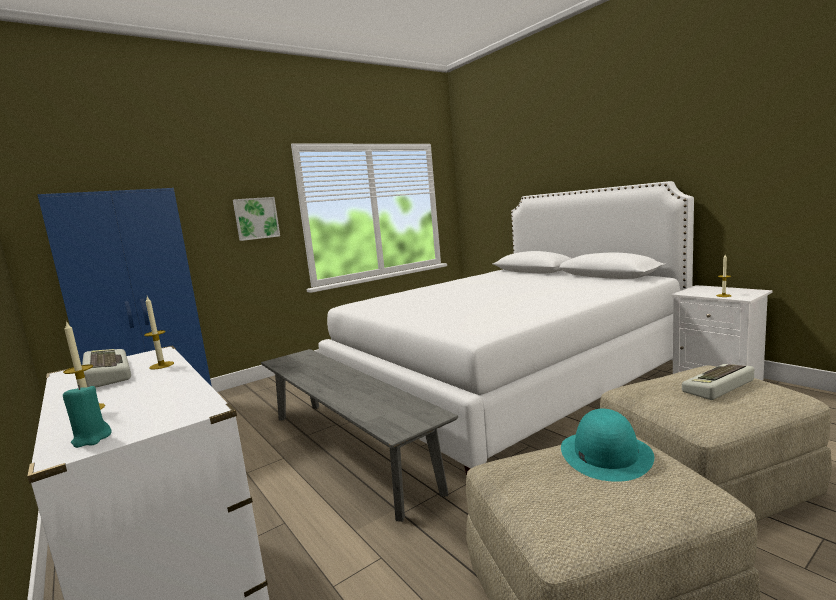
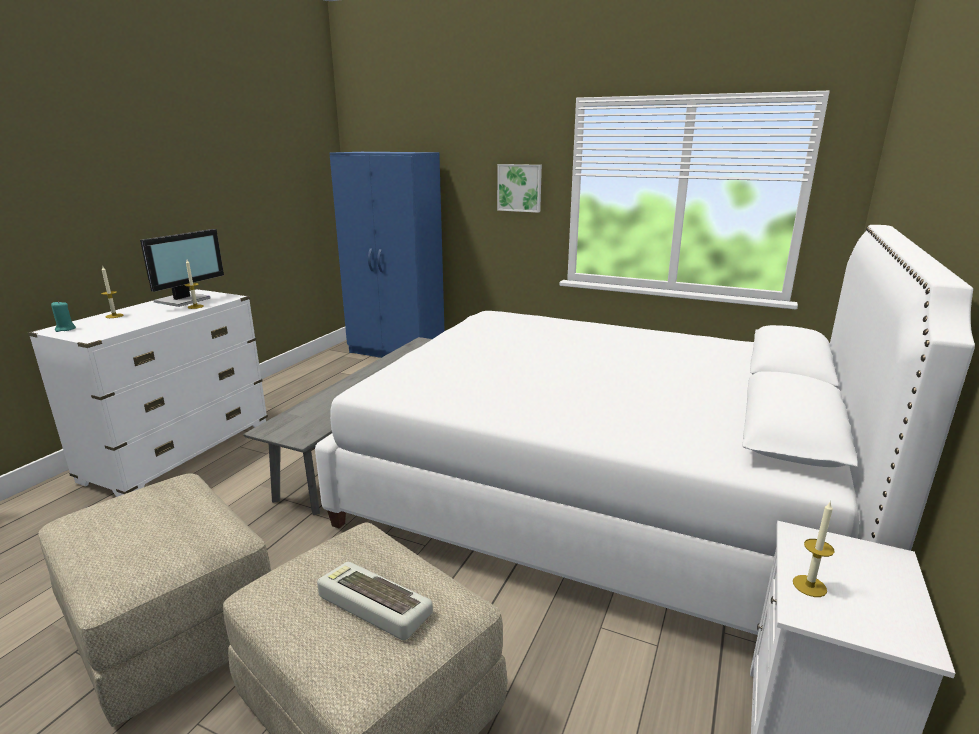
camera: 60 degrees right, 10 degrees up
(105, 374) = (184, 300): keyboard -> monitor
(605, 454) = (186, 528): turquoise hat -> none

